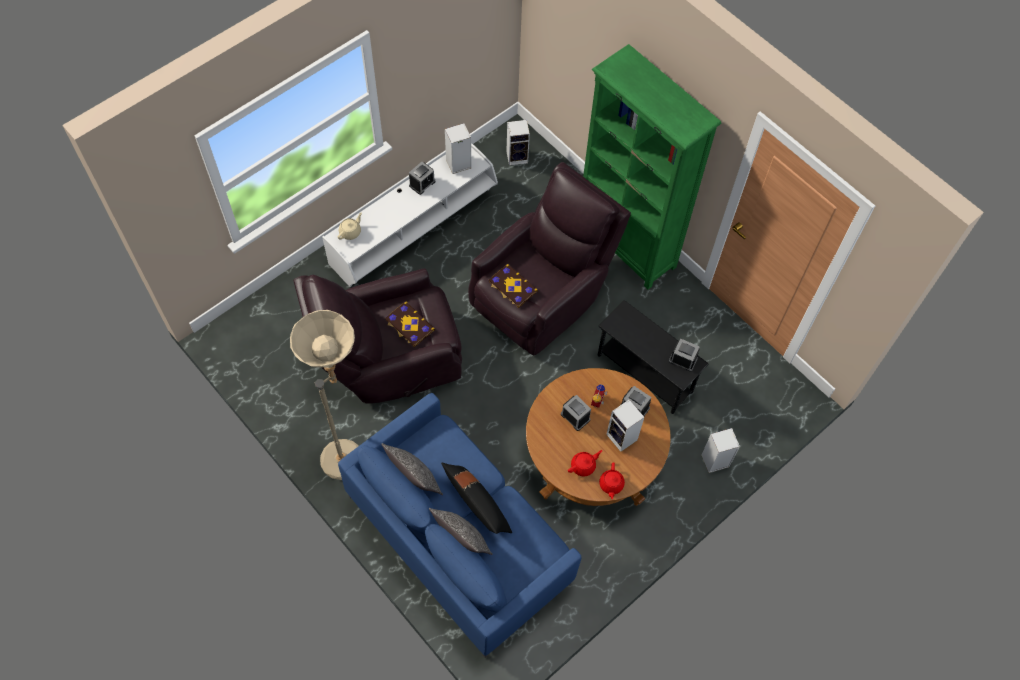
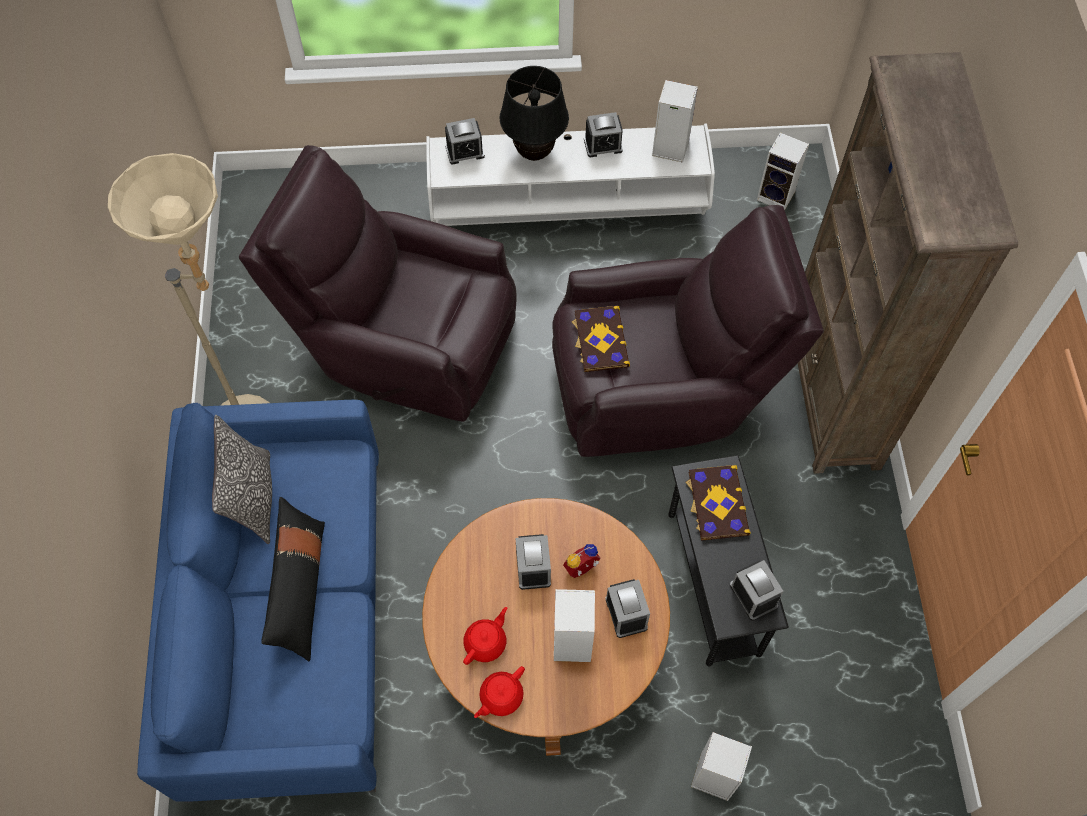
camera: 40 degrees right, 0 degrees up
(350, 232) = (465, 151): beige teapot -> alarm clock
(389, 210) = (534, 153): none -> black table lamp
(409, 325) = (429, 304): book -> book (716, 503)
(462, 540) = (240, 622): pillow -> none
(583, 466) = (486, 642): red teapot -> red teapot turned 60 degrees counterclockwise
(626, 245) = (832, 396): green bookcase -> brown bookcase

